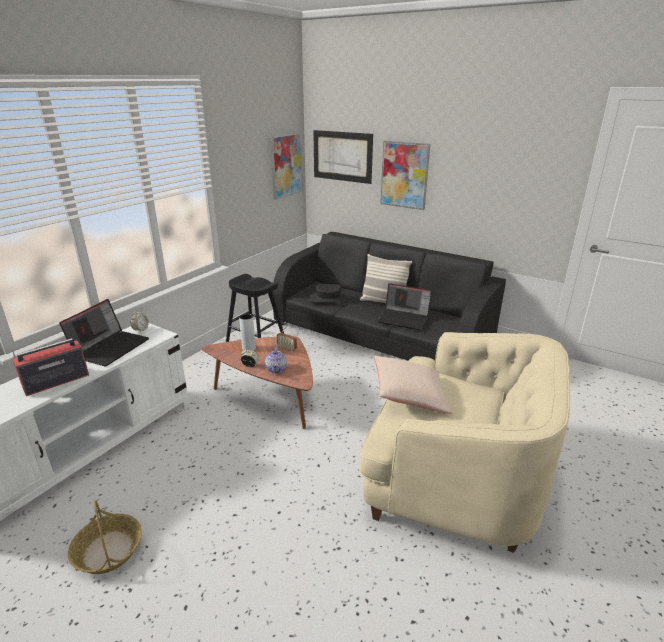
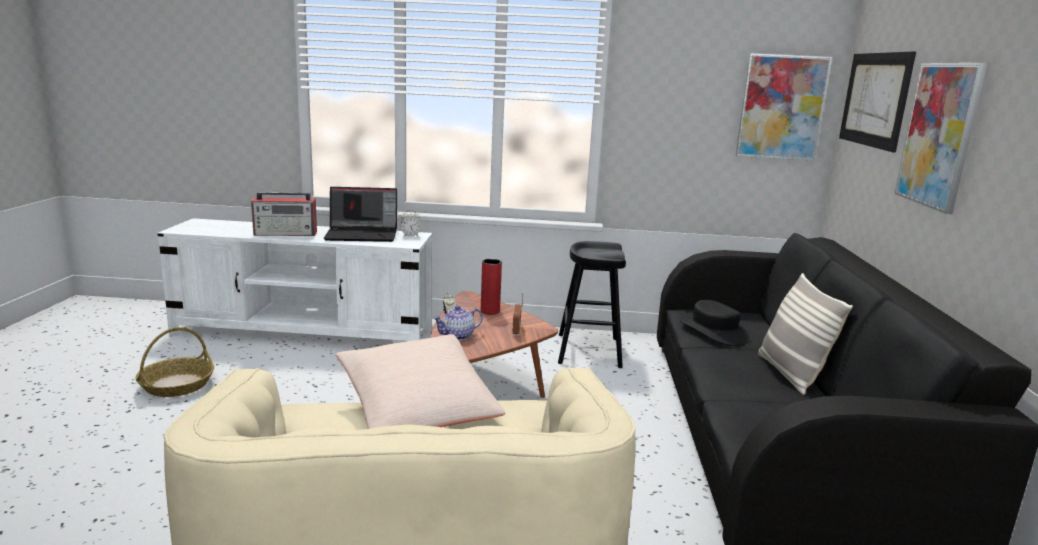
camera: 60 degrees right, 10 degrees down
(55, 381) = (286, 233): radio -> radio turned 150 degrees clockwise
(249, 348) = (490, 311): grey vase -> red vase
(404, 319) = (755, 402): laptop -> none

